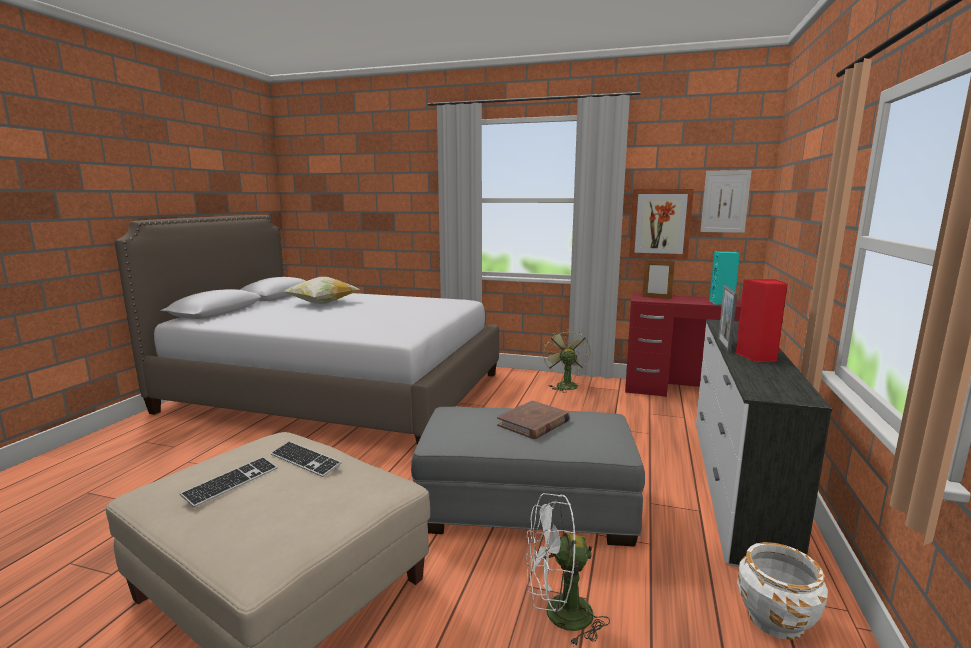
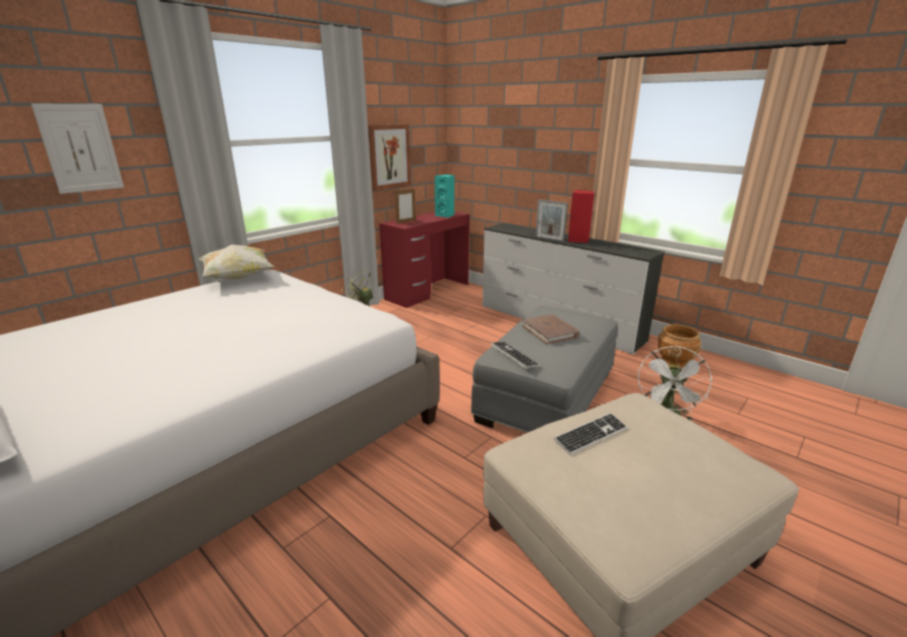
camera: 65 degrees left, 10 degrees up
(231, 483) = (627, 482): keyboard -> keyboard (514, 355)
(322, 303) = (105, 344): pillow -> pillow (238, 278)
(725, 201) = (425, 134): picture -> picture (80, 148)
(776, 619) = (675, 360): white planter -> brown planter

